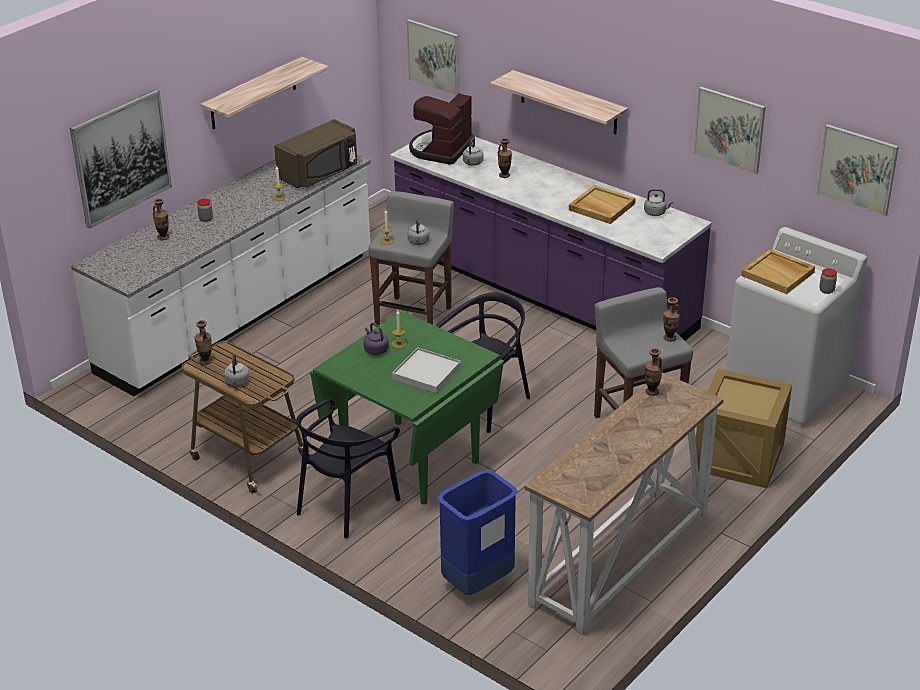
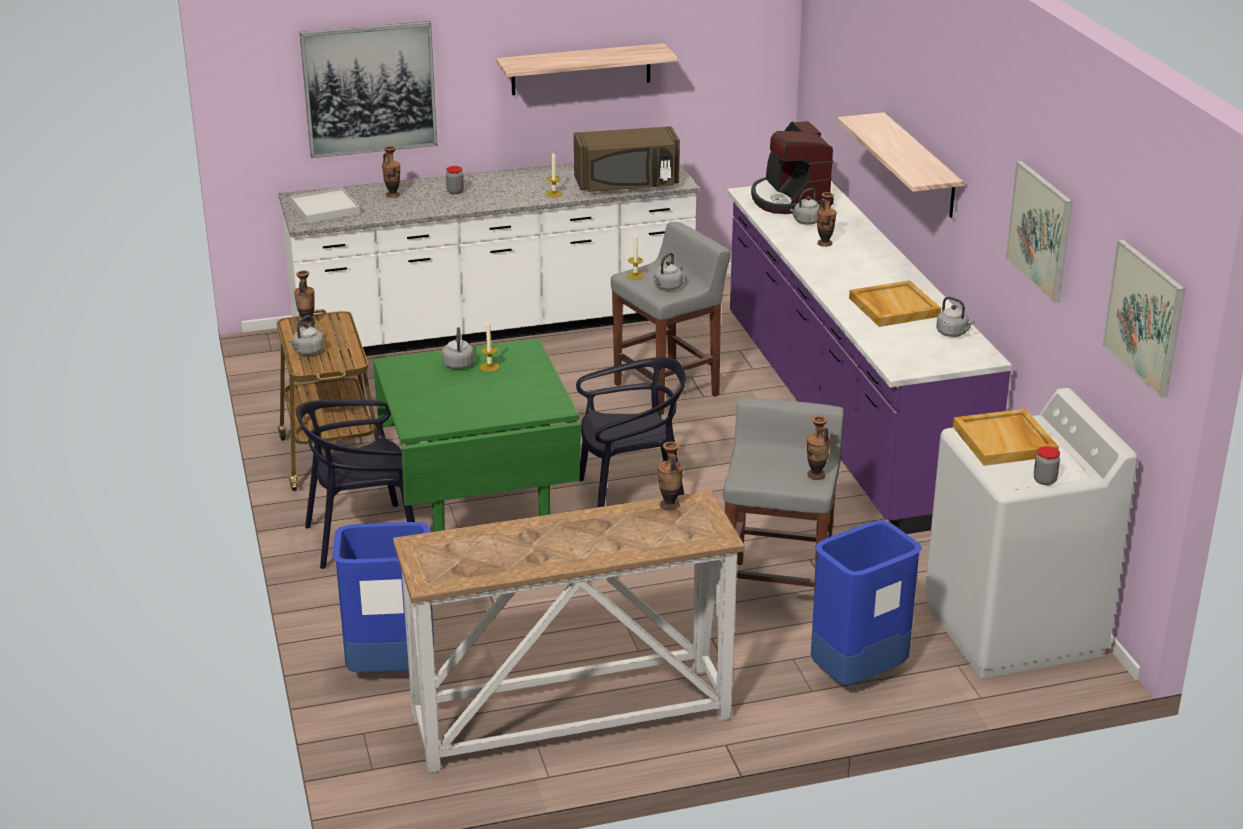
camera: 35 degrees right, 5 degrees down
(375, 350) = (458, 364): purple kettle -> grey kettle
(426, 373) = (477, 403): white tray -> white tray (325, 209)
(434, 57) = (832, 85): picture -> none
(441, 149) = (790, 199): coffee machine -> coffee machine turned 75 degrees counterclockwise
(739, 456) = (857, 674): crate -> blue trash can

